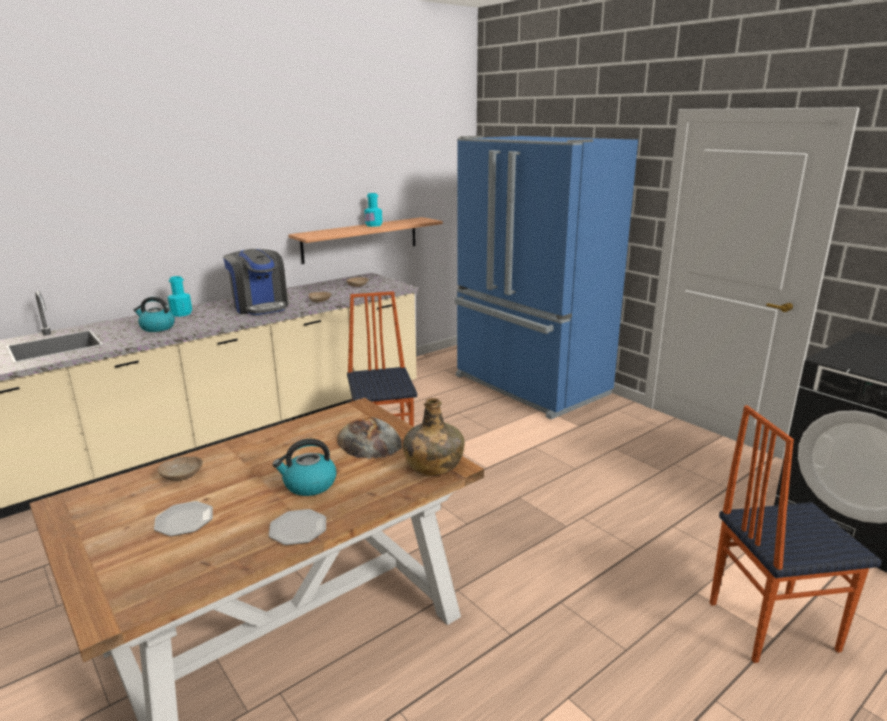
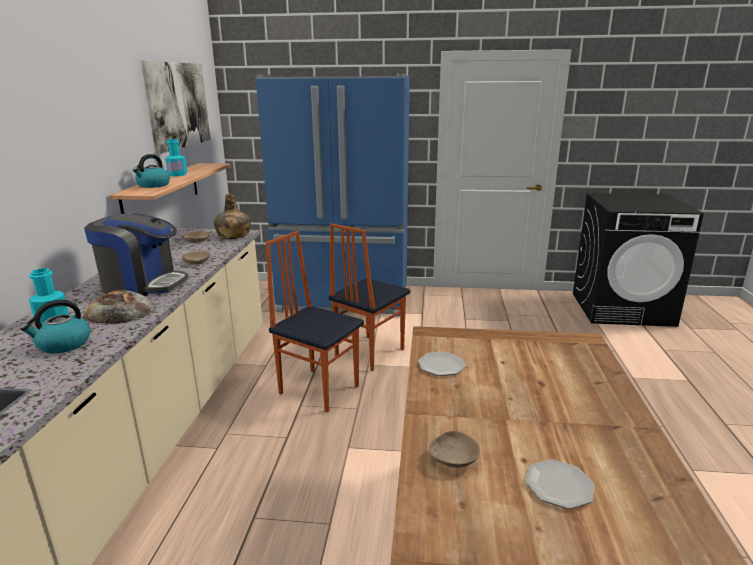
camera: 45 degrees left, 0 degrees up
(298, 529) = (631, 432): plate -> plate (441, 365)
(309, 485) = (553, 401): kettle -> kettle (153, 185)
(369, 441) = (503, 352): bread -> bread (120, 312)
(403, 162) = (178, 105): none -> picture
(433, 465) = (575, 346): green bottle -> green bottle (233, 236)
(770, 625) = (677, 374): chair -> chair (368, 352)

